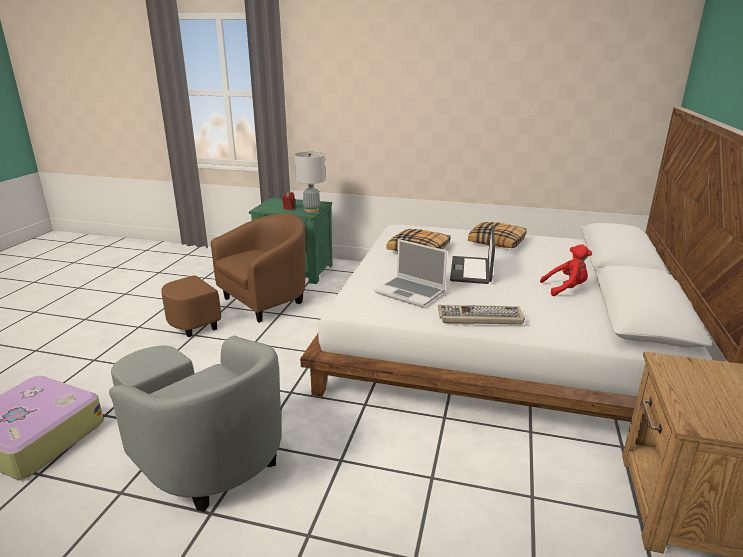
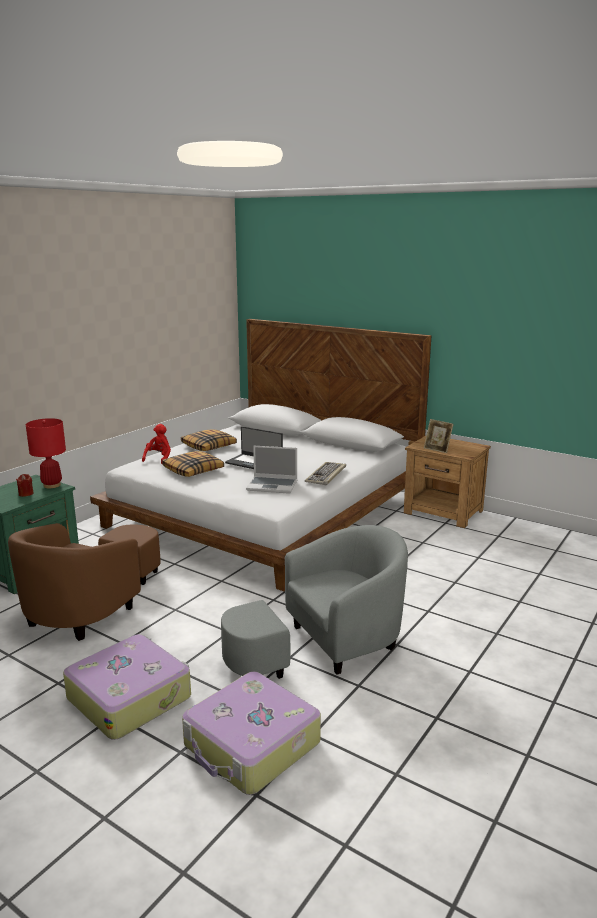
camera: 70 degrees left, 5 degrees down
(116, 359) = (130, 697): none -> suitcase
(249, 307) = (92, 605): brown armchair -> brown armchair turned 135 degrees counterclockwise
(311, 210) = (52, 485): grey table lamp -> red table lamp
(411, 292) = (273, 486): laptop -> laptop turned 45 degrees clockwise
(566, 288) = (305, 448): red plush toy -> red plush toy (159, 458)
(679, 385) = (437, 449): none -> picture frame

